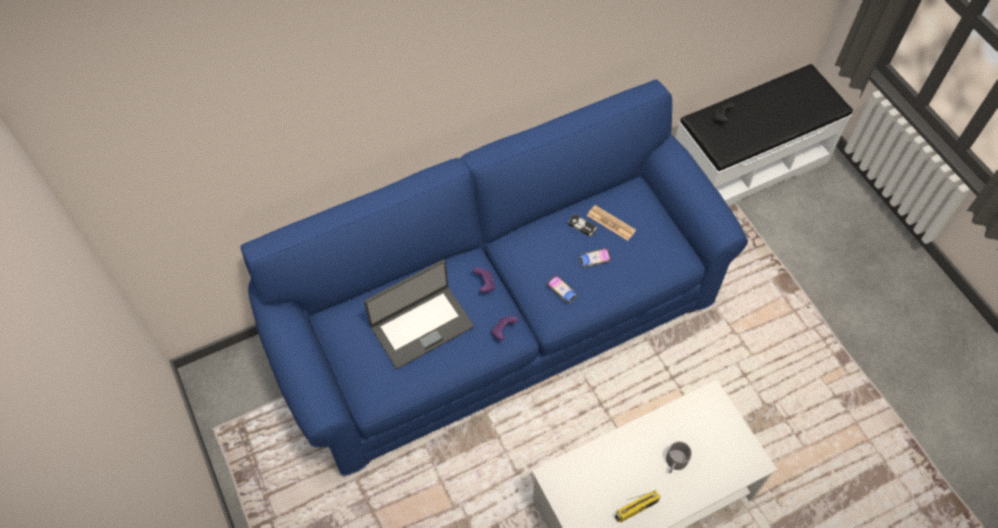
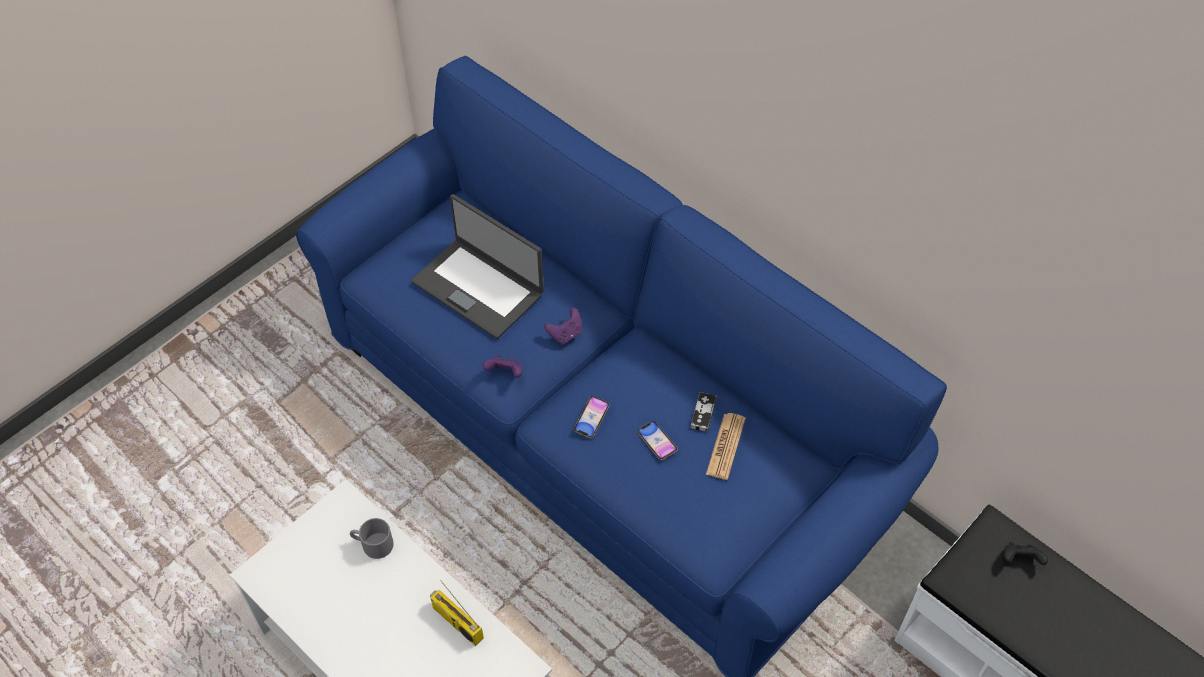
camera: 70 degrees right, 5 degrees down
(636, 510) = (323, 612): radio -> radio (456, 622)
(675, 463) = (404, 644): grey mug -> grey mug (372, 545)

